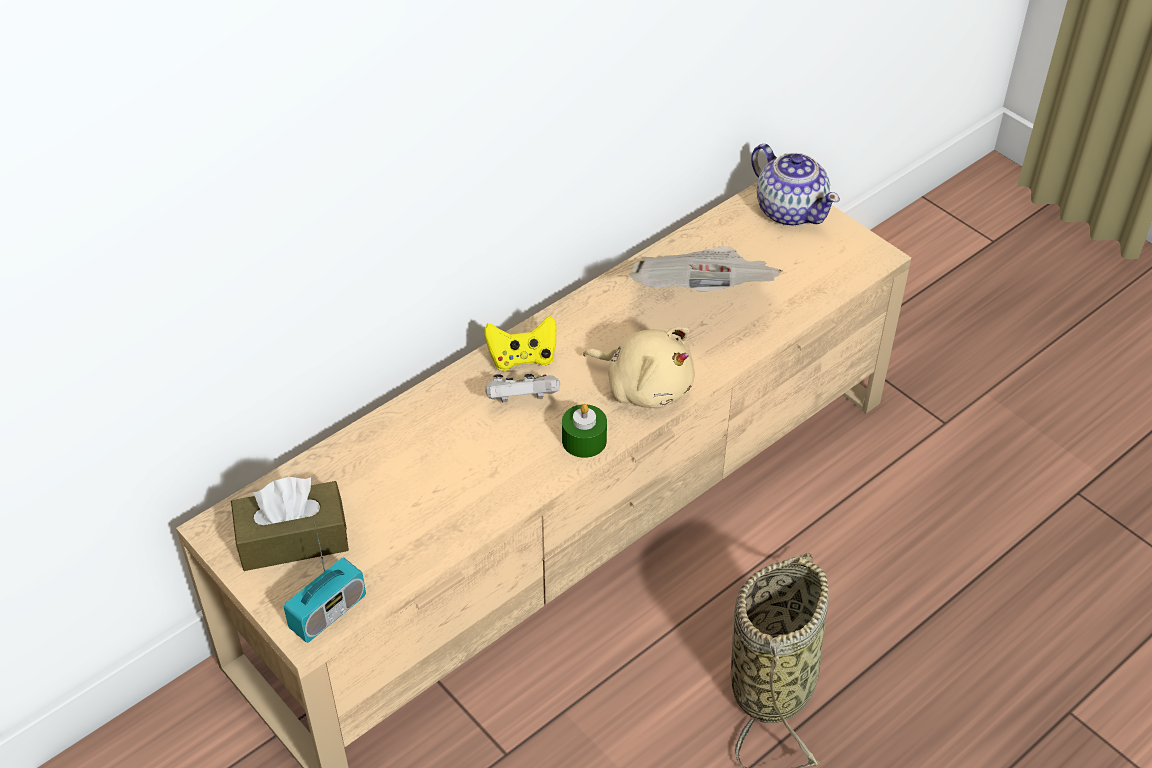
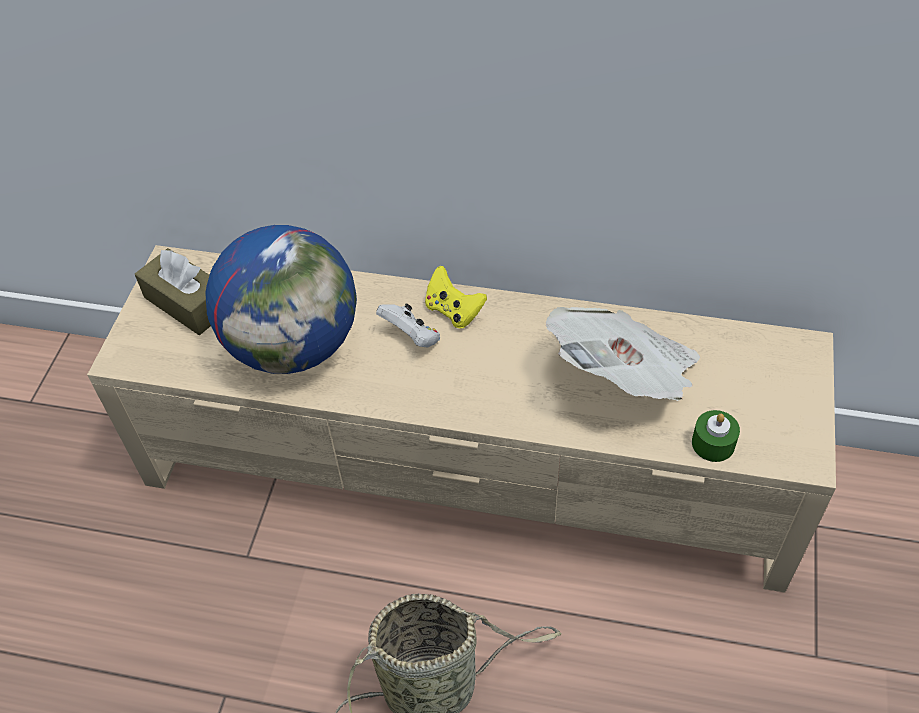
camera: 55 degrees right, 5 degrees up
(328, 613) = (141, 359): radio -> none
(442, 486) = (294, 345): none -> globe
(584, 440) = (406, 395): green candle -> green candle (713, 443)
(645, 386) = (494, 397): beige plush toy -> none
(790, 210) = (792, 369): teapot -> none

